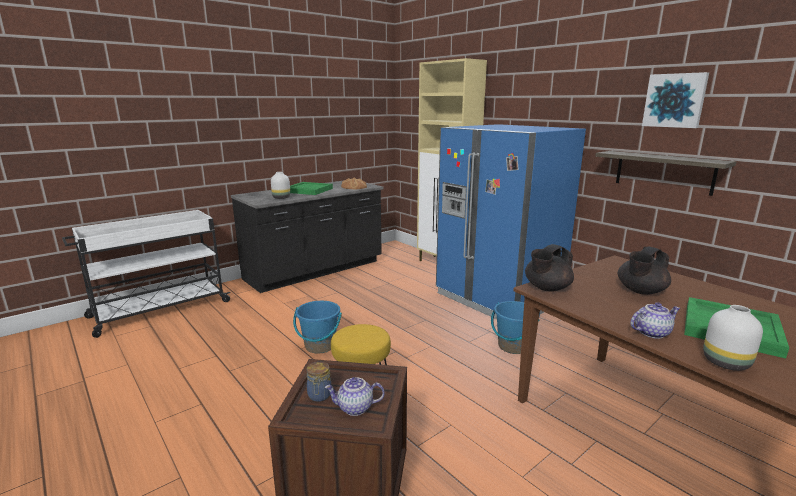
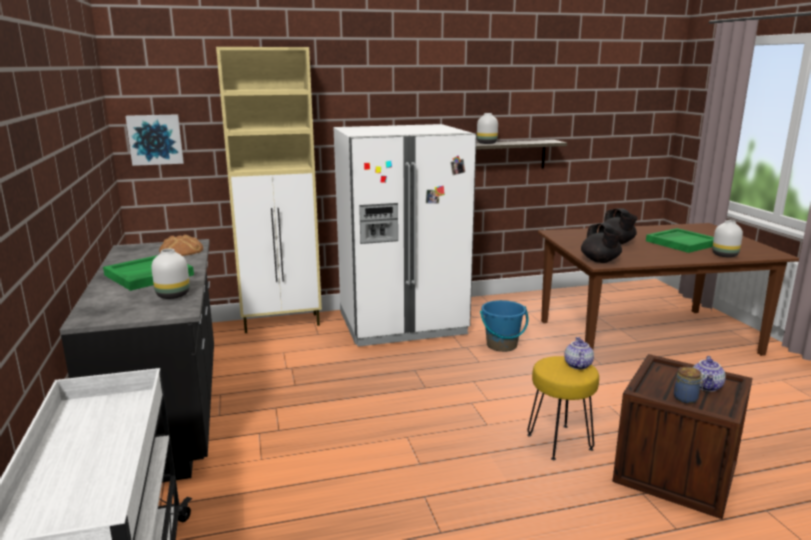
camera: 65 degrees left, 0 degrees up
(320, 346) = (424, 448): blue bucket -> none
(498, 298) = (402, 323): blue fridge -> white fridge
(624, 153) = (486, 143): none -> white vase
(651, 332) = (684, 257): teapot -> teapot (577, 365)
(674, 100) = (510, 95): picture -> picture (155, 139)

